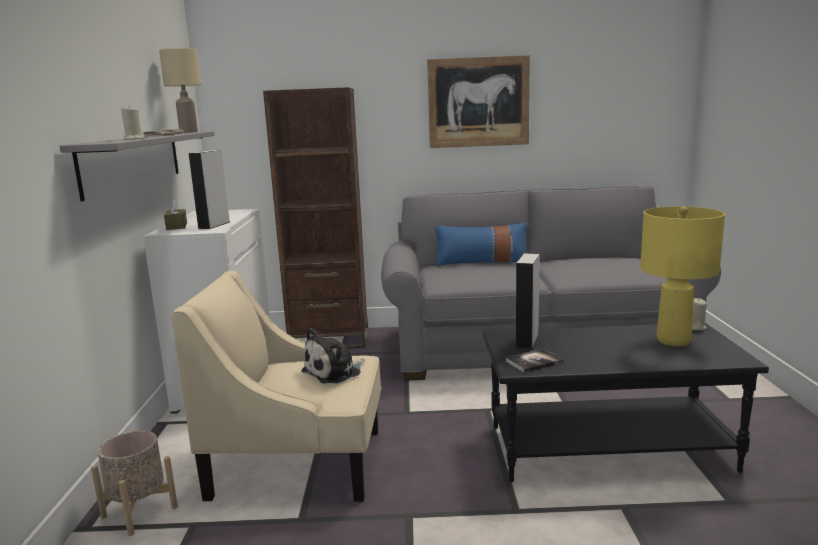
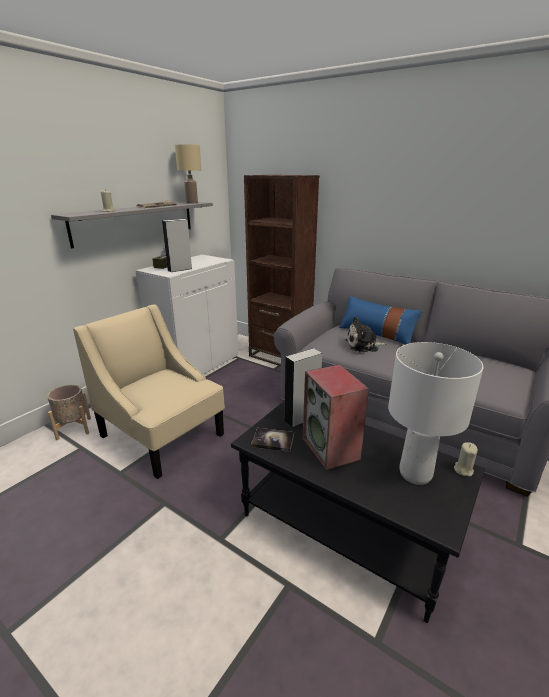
camera: 35 degrees right, 10 degrees up
(335, 372) = (175, 390): plush toy -> plush toy (363, 346)
(478, 102) = (418, 193): picture -> none
(591, 349) = (331, 449): none -> speaker
(673, 341) = (415, 474): yellow table lamp -> white table lamp

